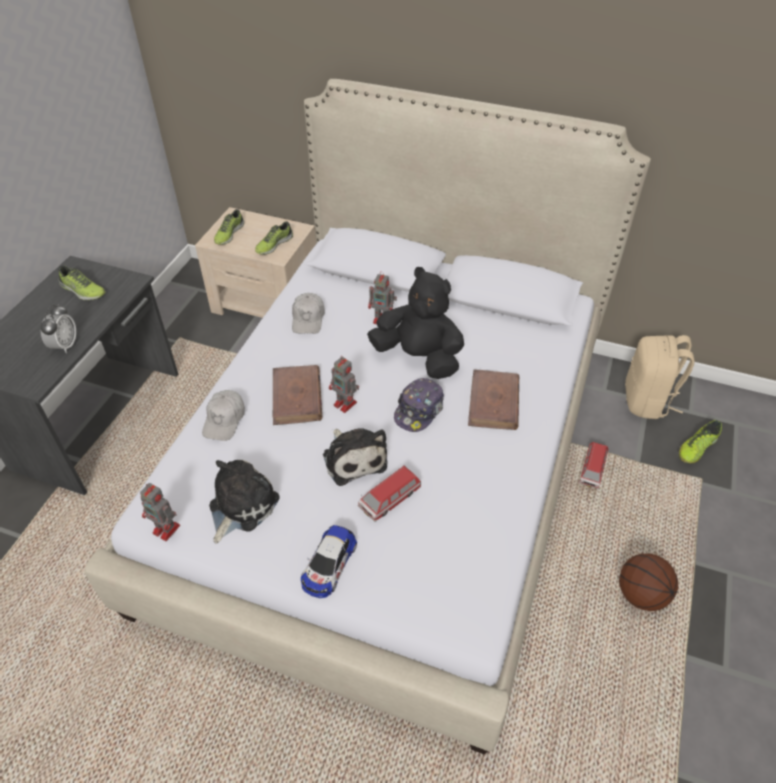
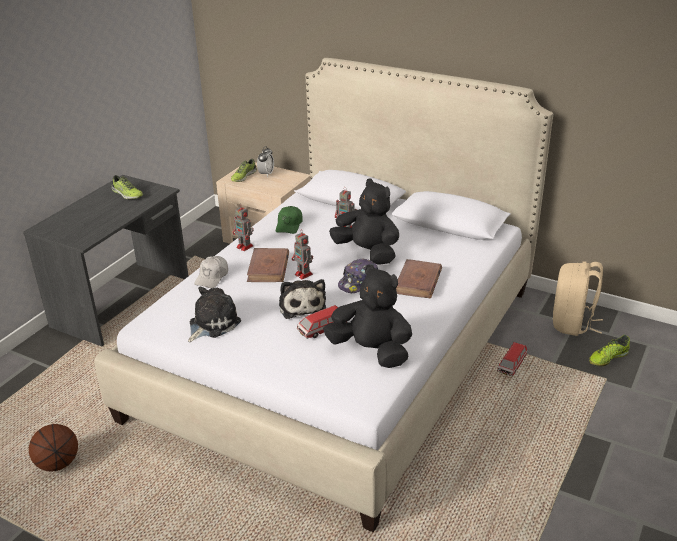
camera: 10 degrees right, 15 degrees down
(65, 345) = (108, 222): alarm clock -> alarm clock (266, 174)
(167, 530) = (157, 332): toy robot -> toy robot (245, 247)
(274, 244) = (276, 184): shoe -> none
(308, 319) = (289, 225): white cap -> green cap
(329, 565) = (267, 360): toy car -> none
(462, 531) = (371, 351): none -> black plush toy
(640, 594) = (530, 448): basketball -> basketball (58, 463)

